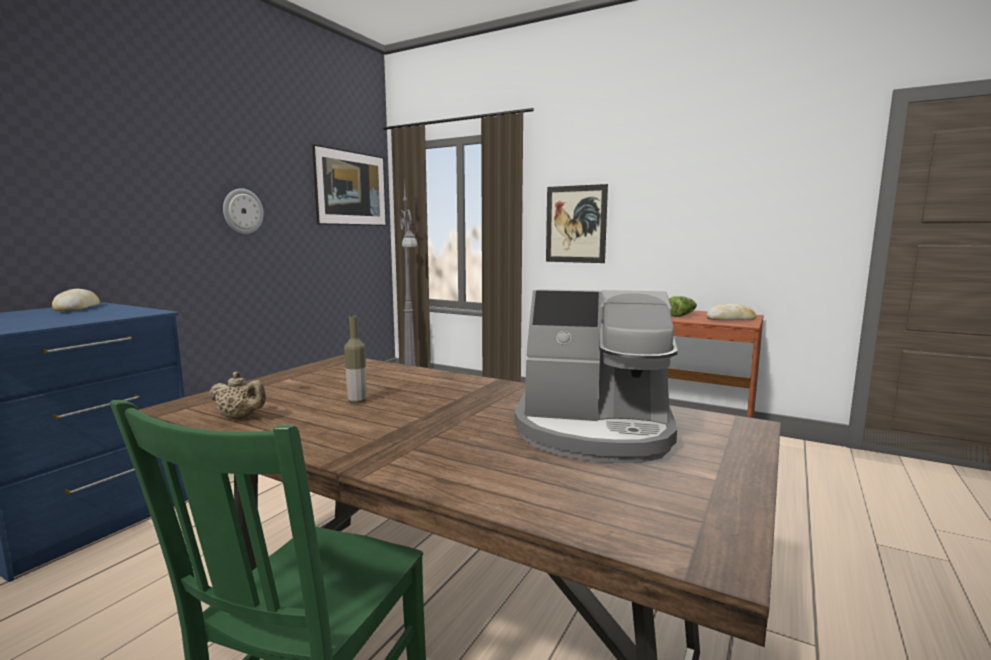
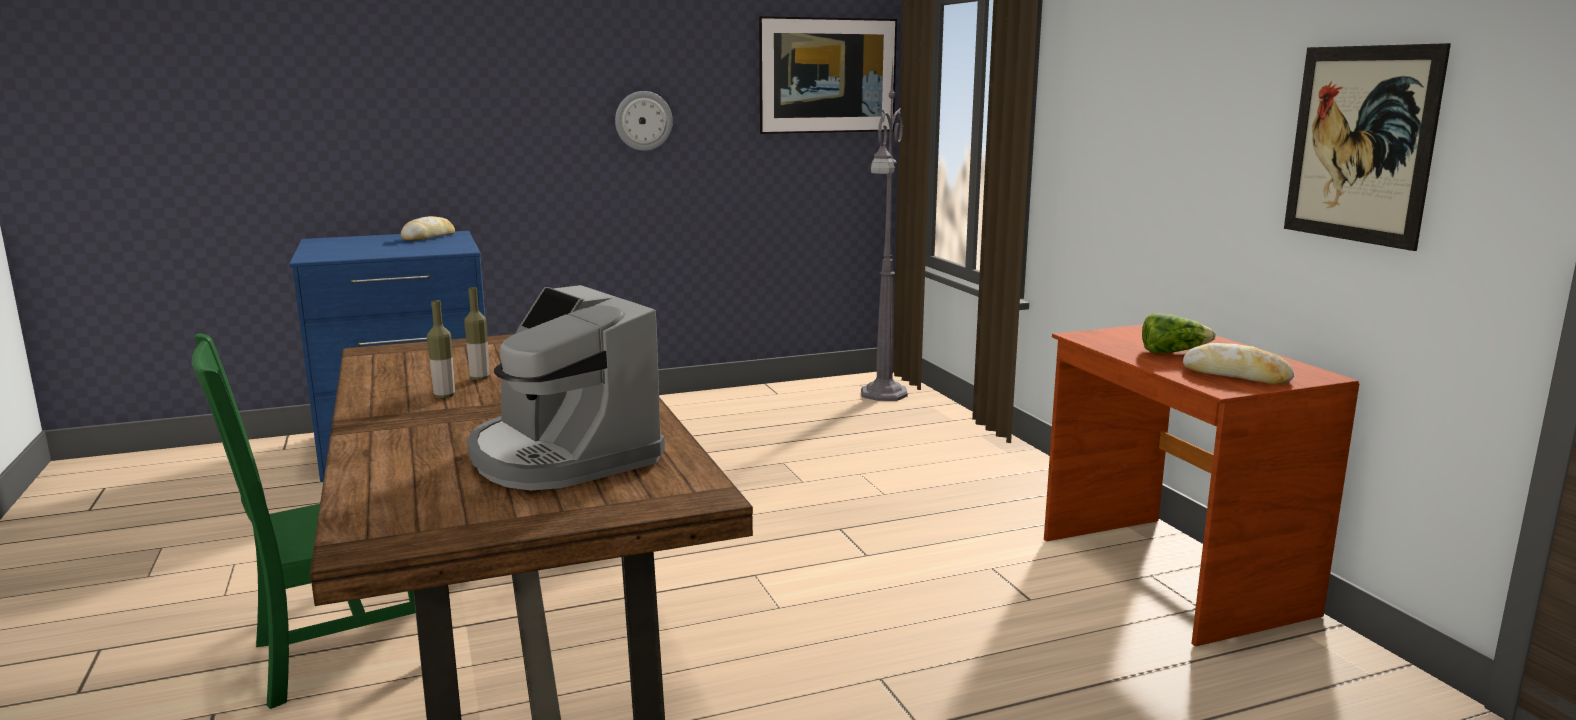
camera: 40 degrees right, 5 degrees up
(240, 417) = (381, 370): beige teapot -> none
(368, 420) = (444, 396): none -> bottle
(575, 224) = (1108, 153): picture -> picture (1360, 144)

